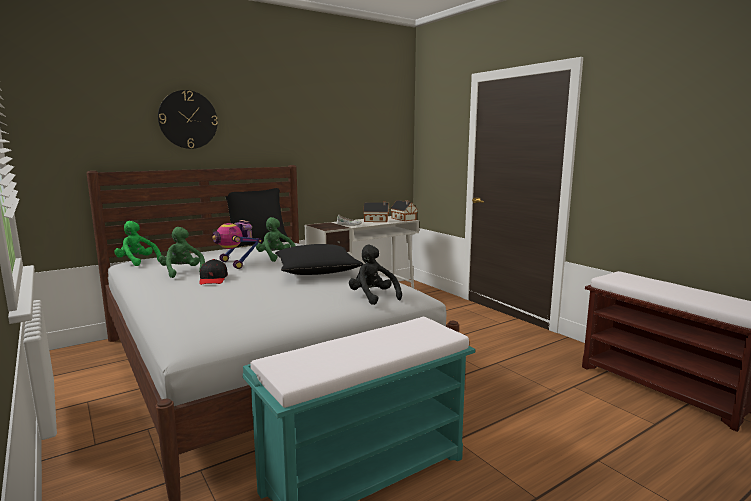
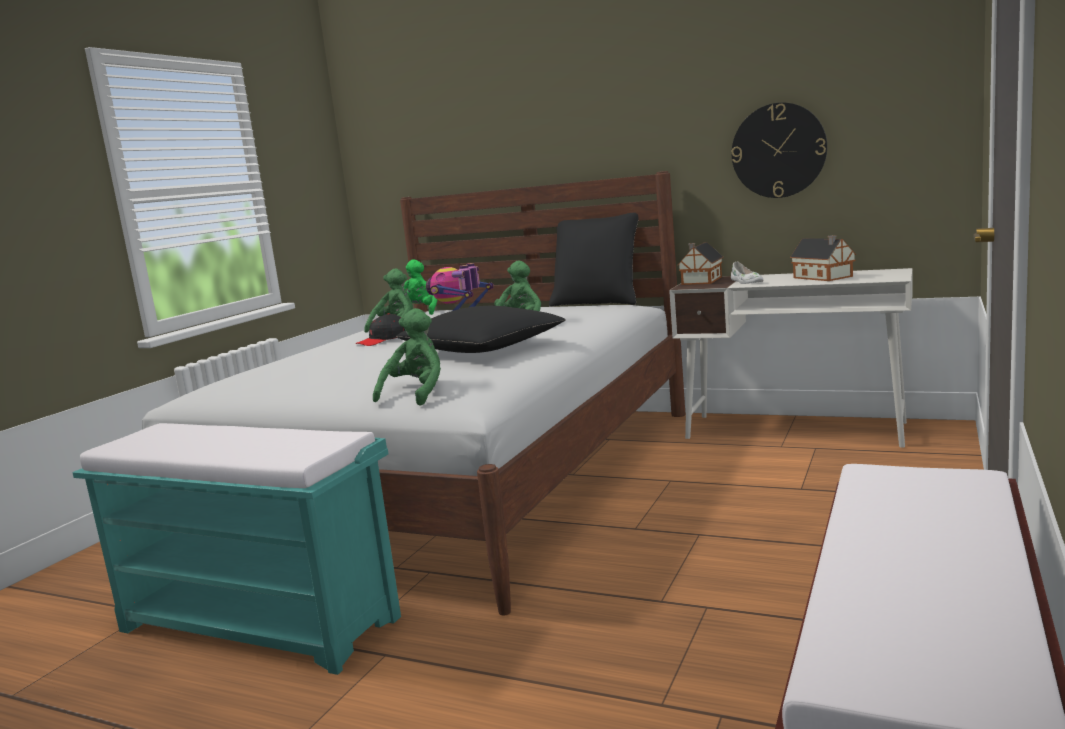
camera: 60 degrees right, 0 degrees up
(188, 119) = (510, 116): wall clock -> wall clock (778, 150)
(373, 297) = (416, 394): black plush toy -> green plush toy
(404, 219) = (889, 277): toy house -> toy house (700, 281)

